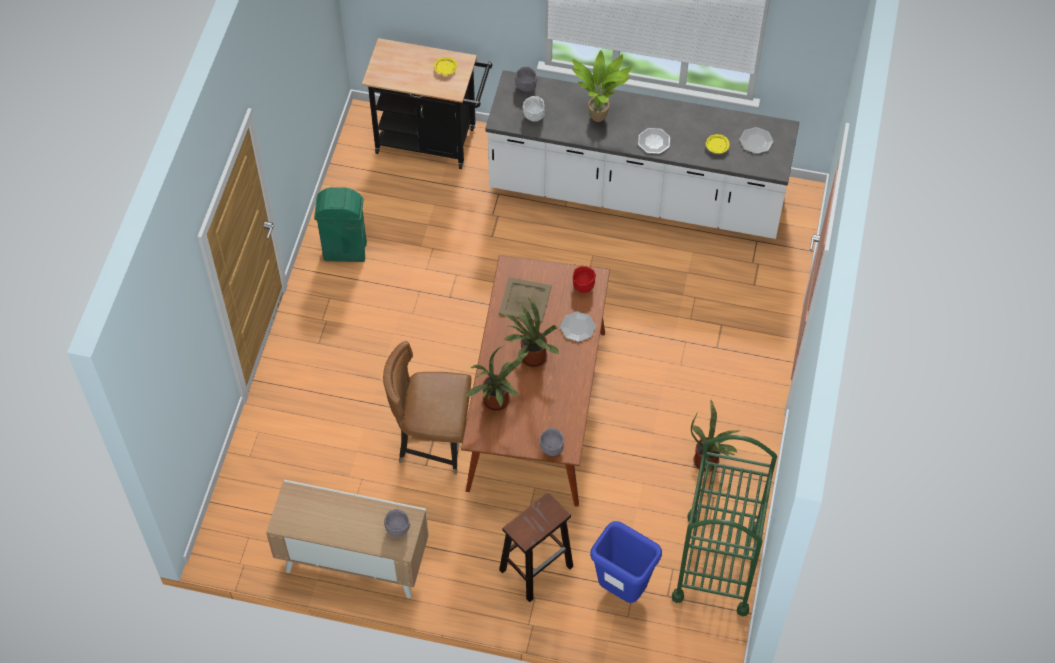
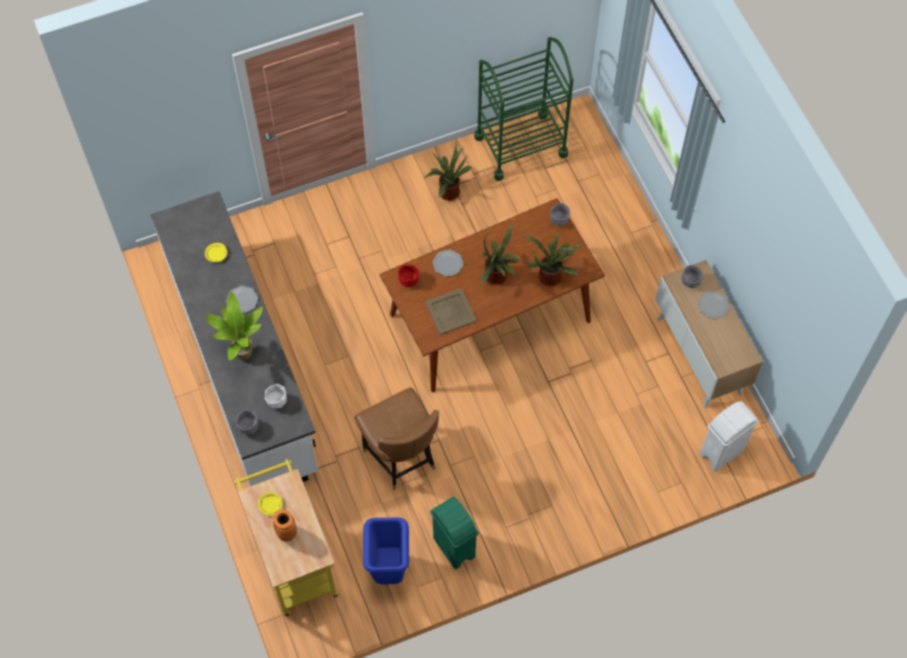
camera: 125 degrees left, 5 degrees up
(246, 510) = (722, 452): none -> white trash can
(414, 66) = (286, 533): none -> orange vase
(432, 141) = (293, 558): black cart -> yellow cart
(432, 442) = (570, 368): brown chair -> brown chair (401, 457)
(536, 567) = (609, 244): brown stool -> none
(622, 589) = (583, 187): blue trash can -> blue trash can (389, 569)
(756, 141) = (192, 231): plate -> plate (713, 305)

